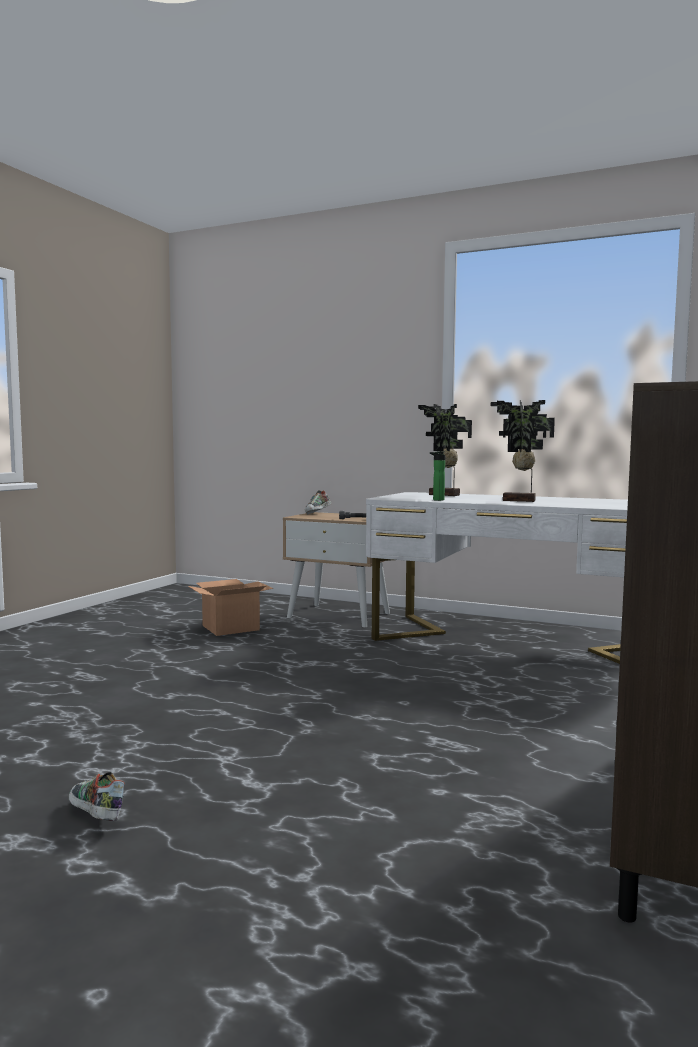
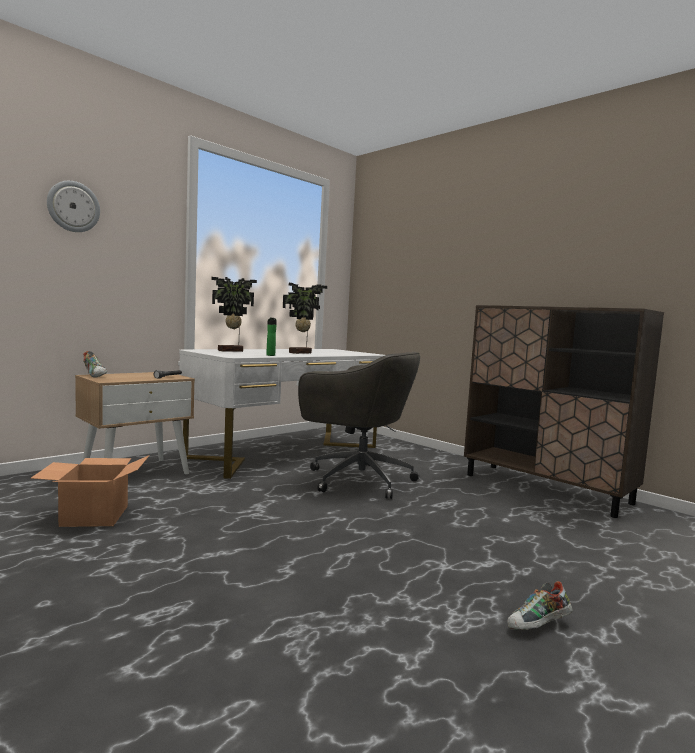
camera: 70 degrees left, 0 degrees up
(332, 355) = (73, 207): none -> wall clock
(470, 686) = (357, 479): none -> grey office chair

